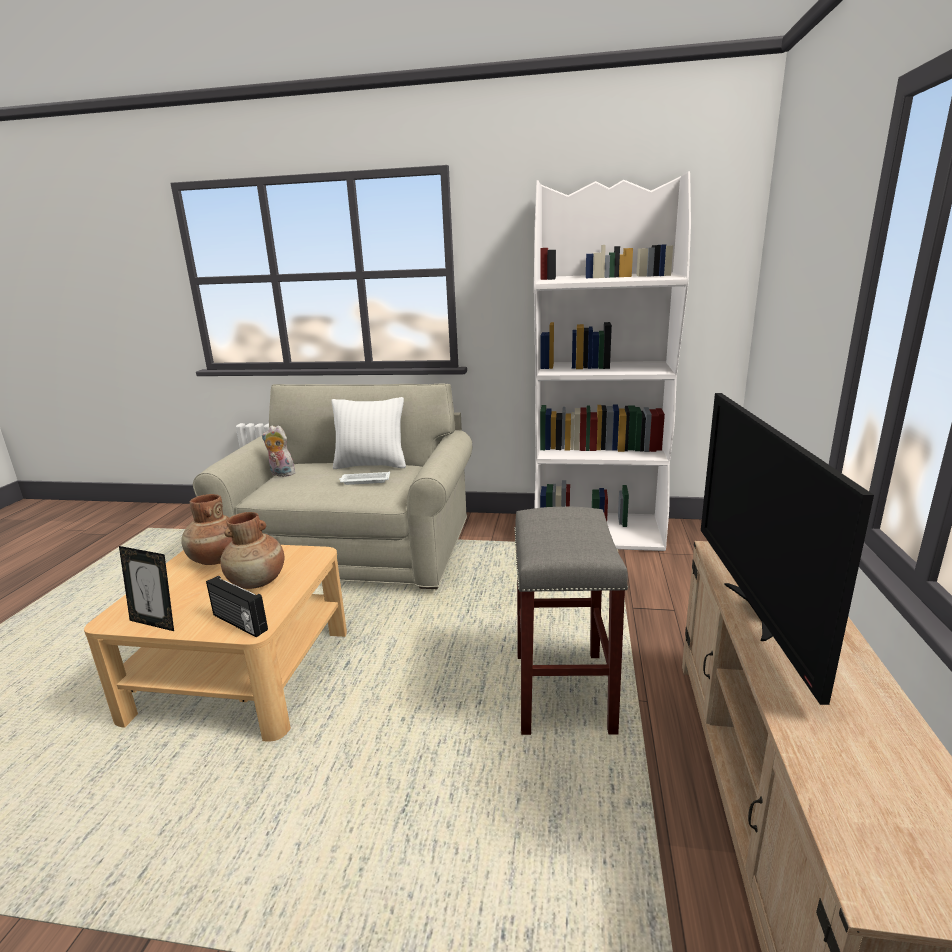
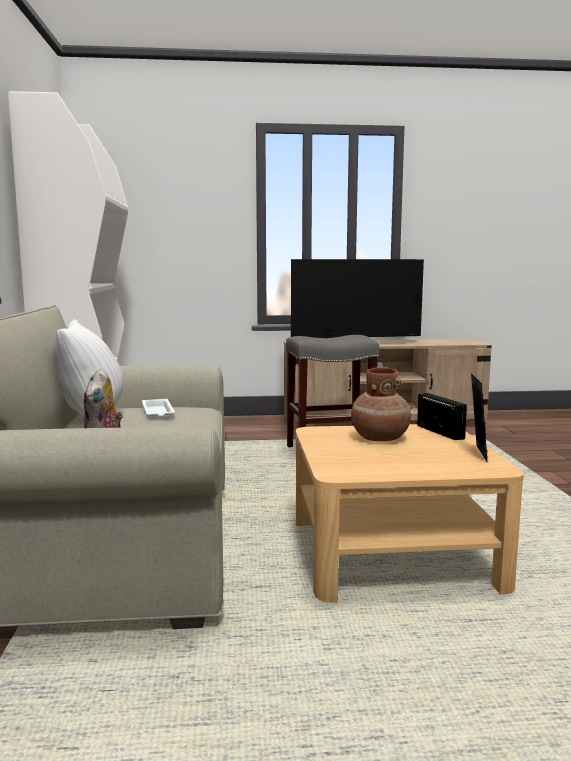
camera: 105 degrees left, 10 degrees down
(216, 559) = (354, 461): brown vase -> none
(238, 623) = (441, 432): radio -> radio turned 45 degrees counterclockwise

